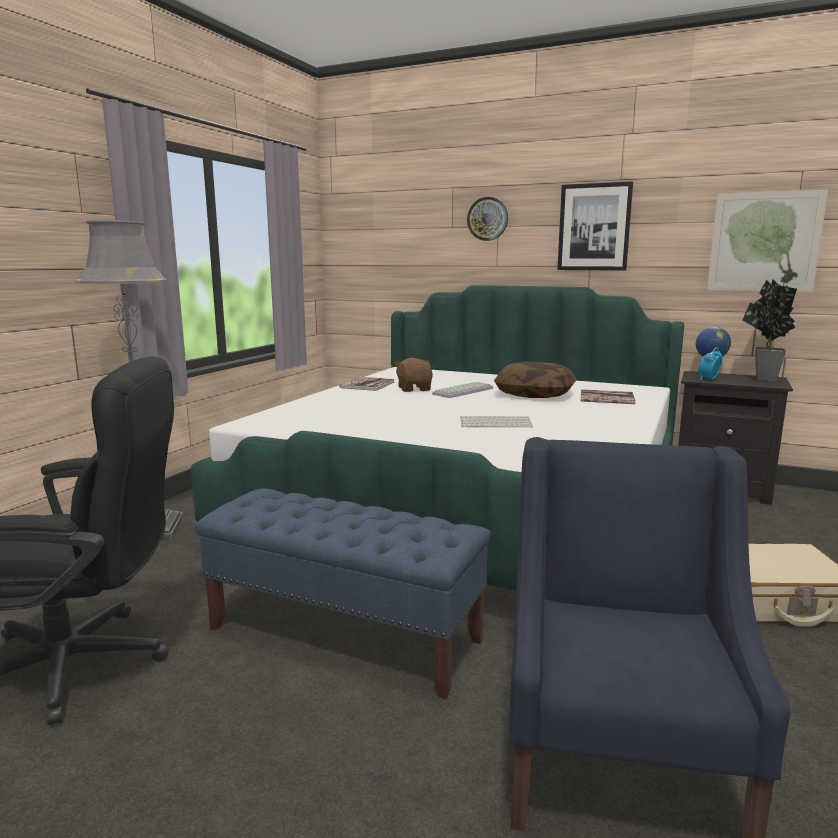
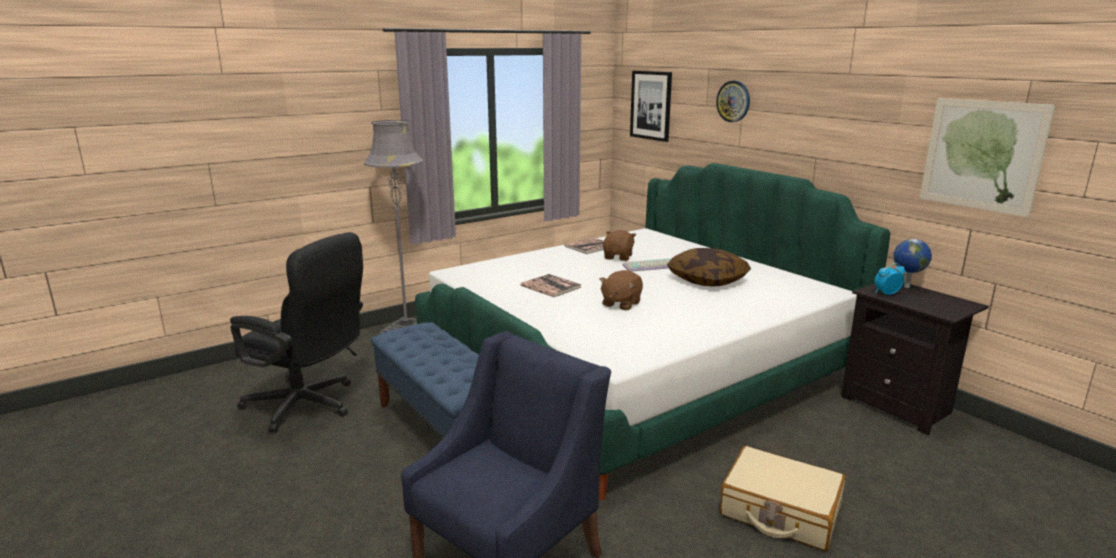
camera: 30 degrees right, 5 degrees up
(496, 423) = (620, 304): keyboard -> brown plush toy
(594, 227) = (821, 120): picture -> picture (651, 105)
(606, 398) = (765, 295): book -> book (551, 286)
(763, 379) = (951, 304): potted plant -> none

